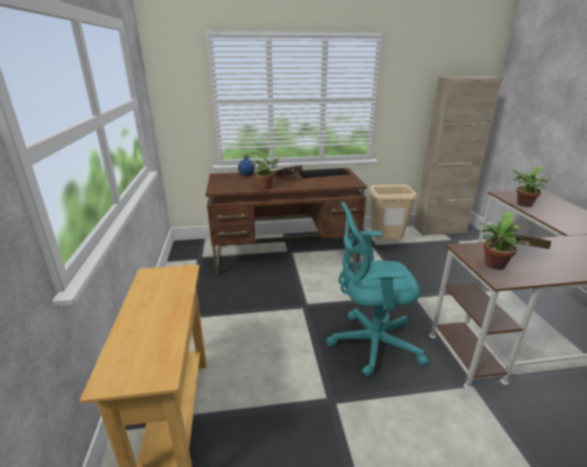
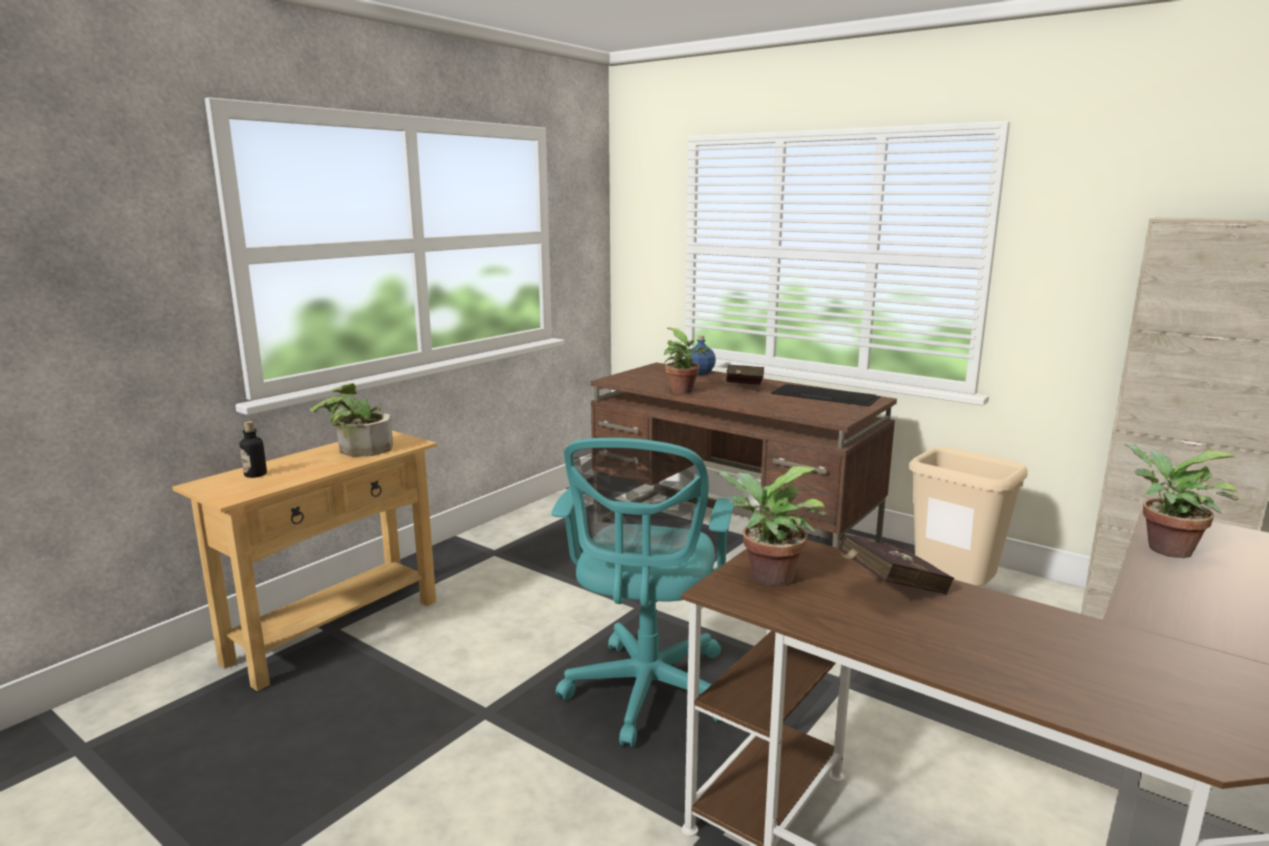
camera: 45 degrees right, 10 degrees down
(132, 348) = (255, 474): none -> bottle
(160, 291) = (358, 449): none -> potted plant
(370, 344) = (646, 694): turquoise office chair -> turquoise office chair turned 120 degrees counterclockwise

